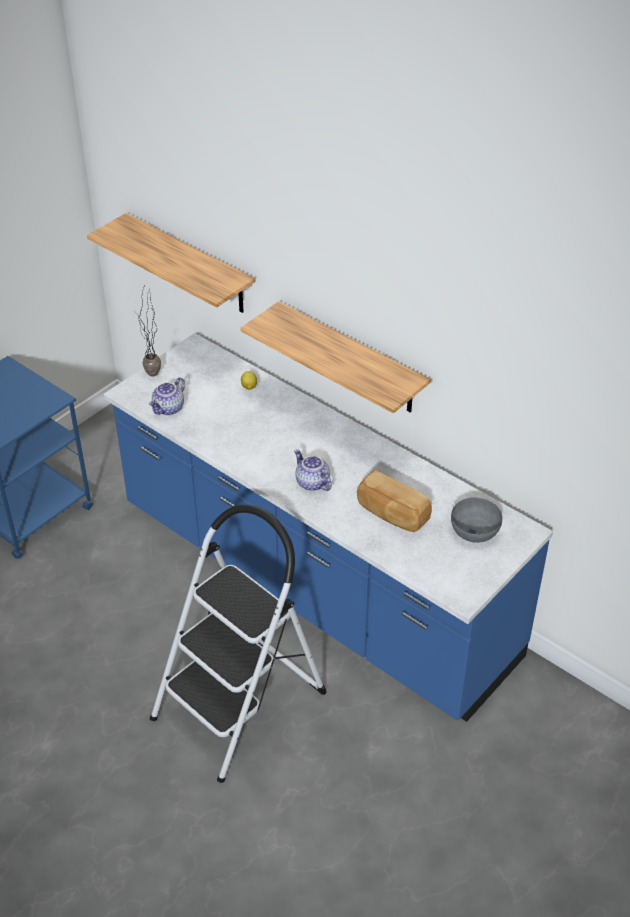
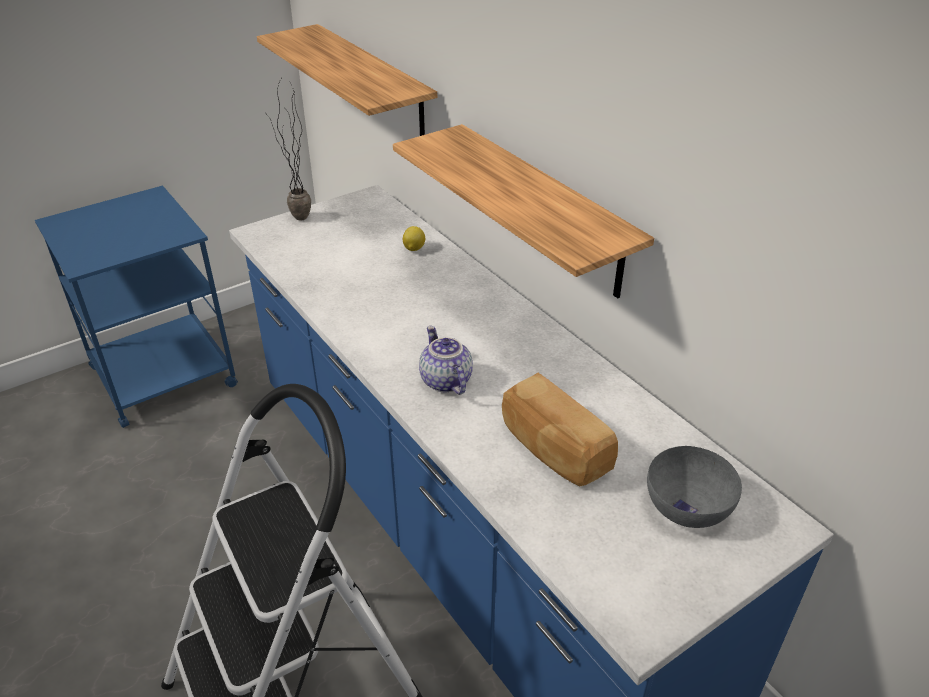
camera: 15 degrees right, 5 degrees down
(169, 409) = (298, 257): teapot -> none

